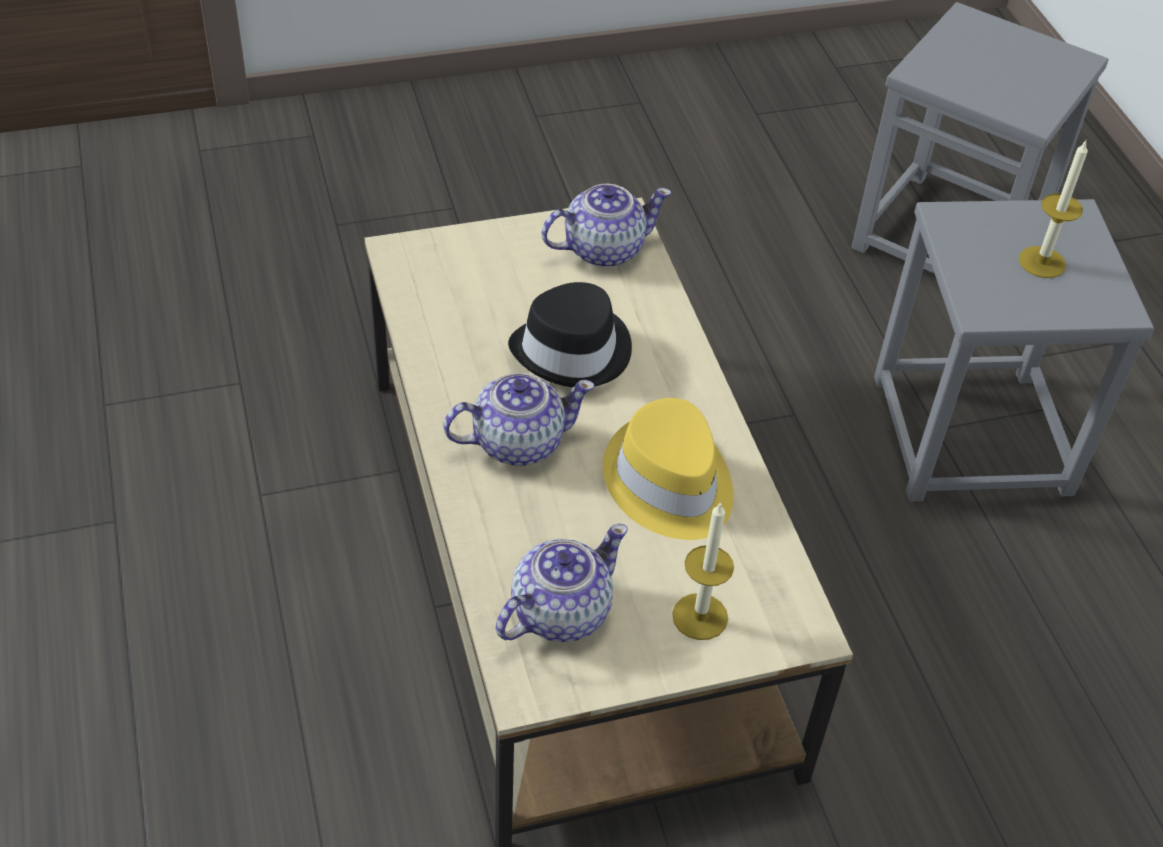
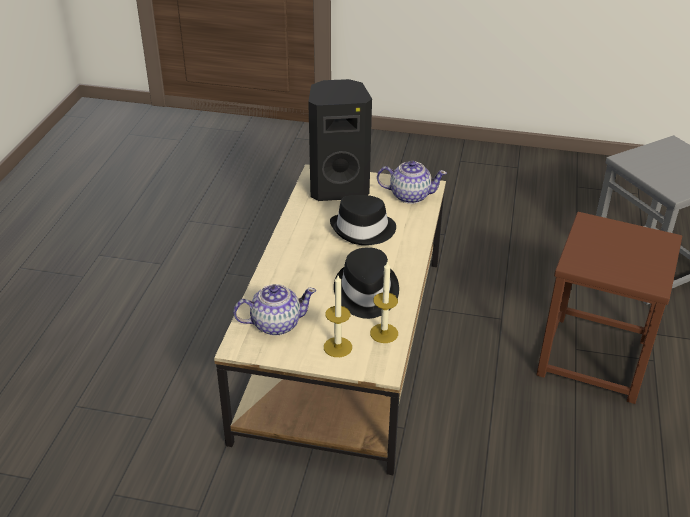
camera: 30 degrees right, 10 degrees down
(465, 273) = (338, 188): none -> black speaker
(517, 442) = (309, 256): teapot -> none
(668, 483) = (365, 292): yellow hat -> black hat
(969, 434) = (593, 357): grey stool -> brown stool
(1042, 262) = (626, 253): candle -> candle (384, 333)

